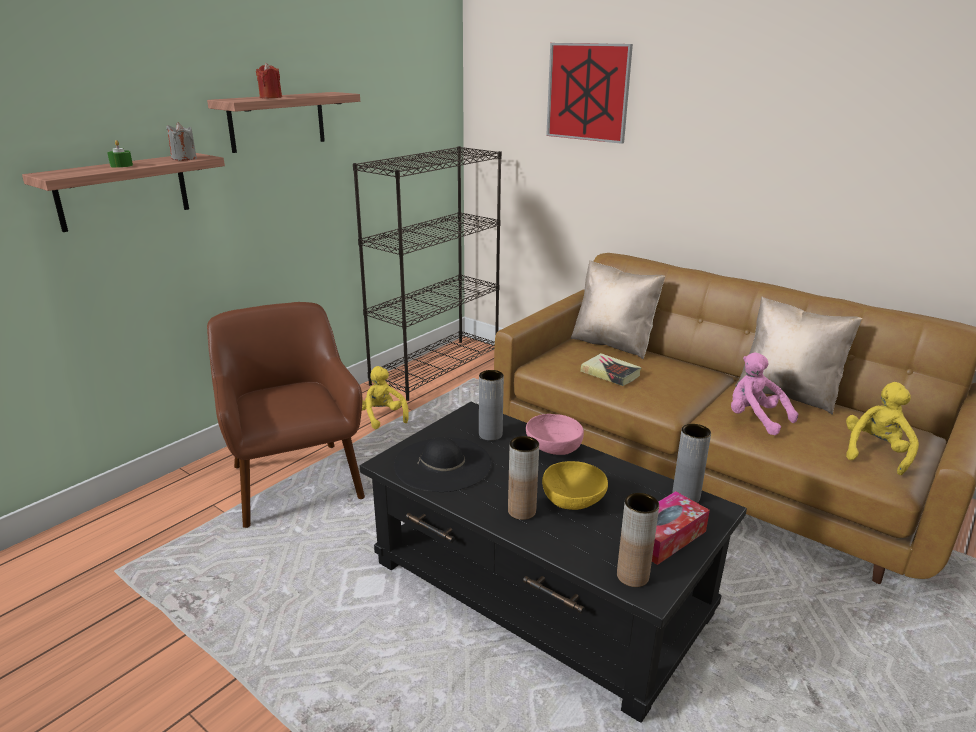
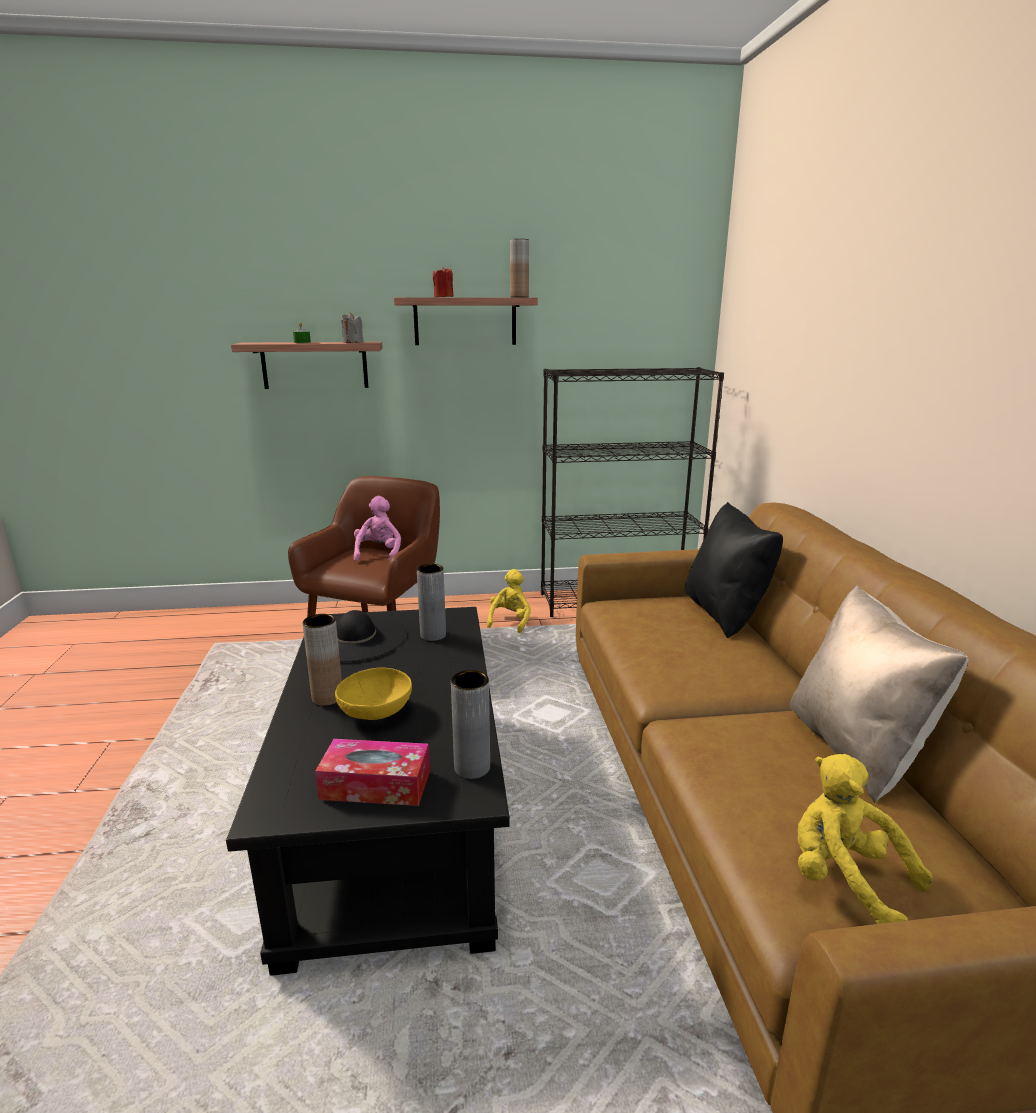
camera: 45 degrees right, 5 degrees down
(553, 448) = (455, 668): pink bowl -> none
(588, 92) = (803, 297): picture -> none
(610, 373) = (657, 636): book -> none
(613, 344) = (725, 614): beige pillow -> black pillow
(632, 576) = (283, 793): brown vase -> brown vase (519, 297)
(755, 419) = (736, 749): pink plush toy -> pink plush toy (379, 554)
(875, 453) = (844, 880): yellow plush toy -> yellow plush toy turned 120 degrees counterclockwise

